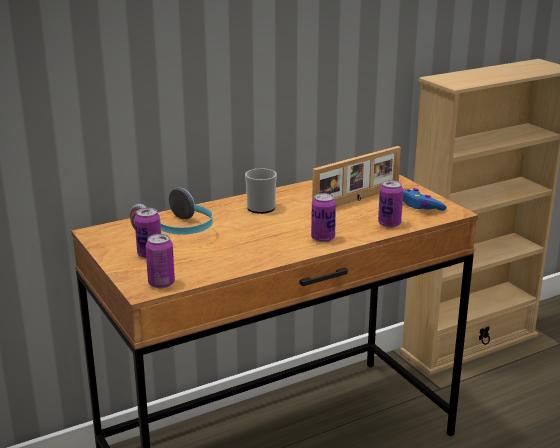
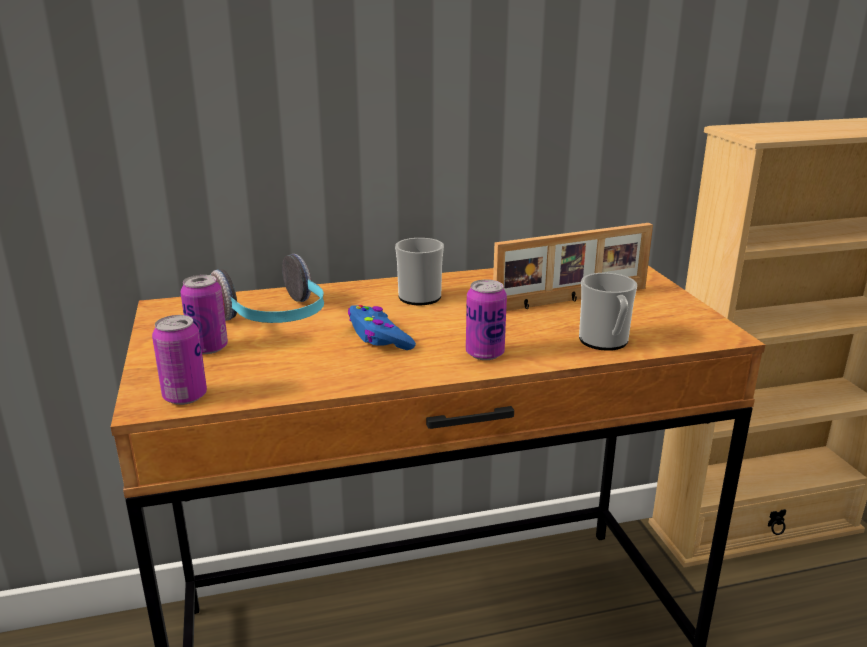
camera: 15 degrees right, 0 degrees up
(389, 224) = (605, 342): can -> mug
(420, 206) = (669, 319): blue game controller -> blue game controller (379, 337)

